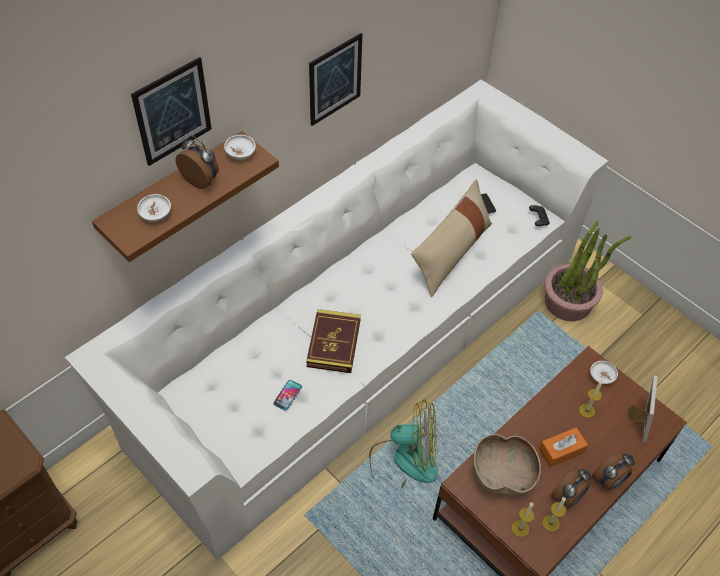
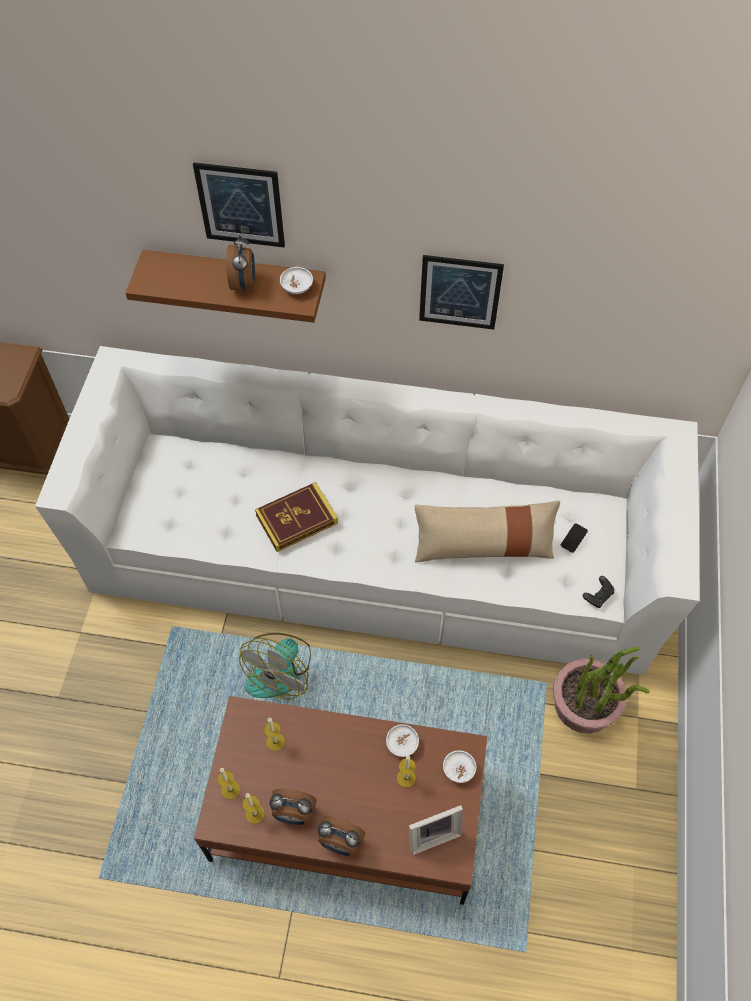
camera: 55 degrees right, 5 degrees up
(155, 214) = (181, 280): white bowl -> white bowl (402, 744)
(287, 395) = (217, 521): phone -> none
(404, 461) = (280, 669): fan -> fan turned 60 degrees clockwise
(502, 474) = (275, 741): brown bowl -> candle
(561, 451) = (340, 779): orange tissue box -> none

